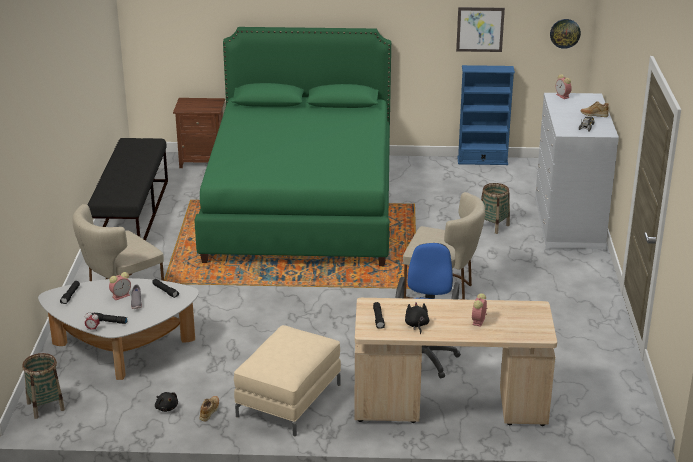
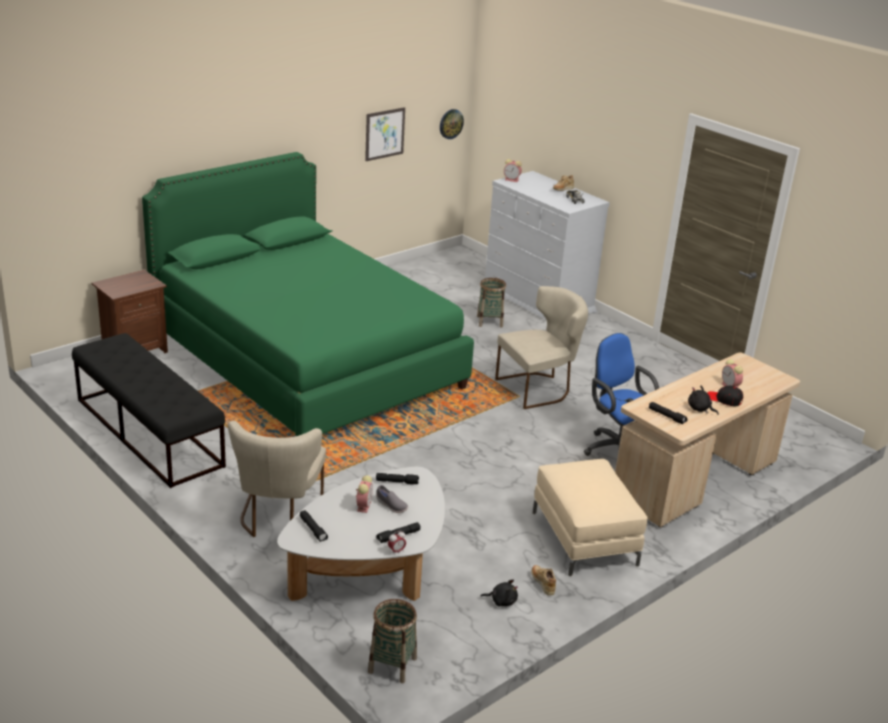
camera: 45 degrees left, 0 degrees up
(452, 327) = (724, 400): none -> black cap
(482, 161) = (393, 269): blue bookcase -> none

